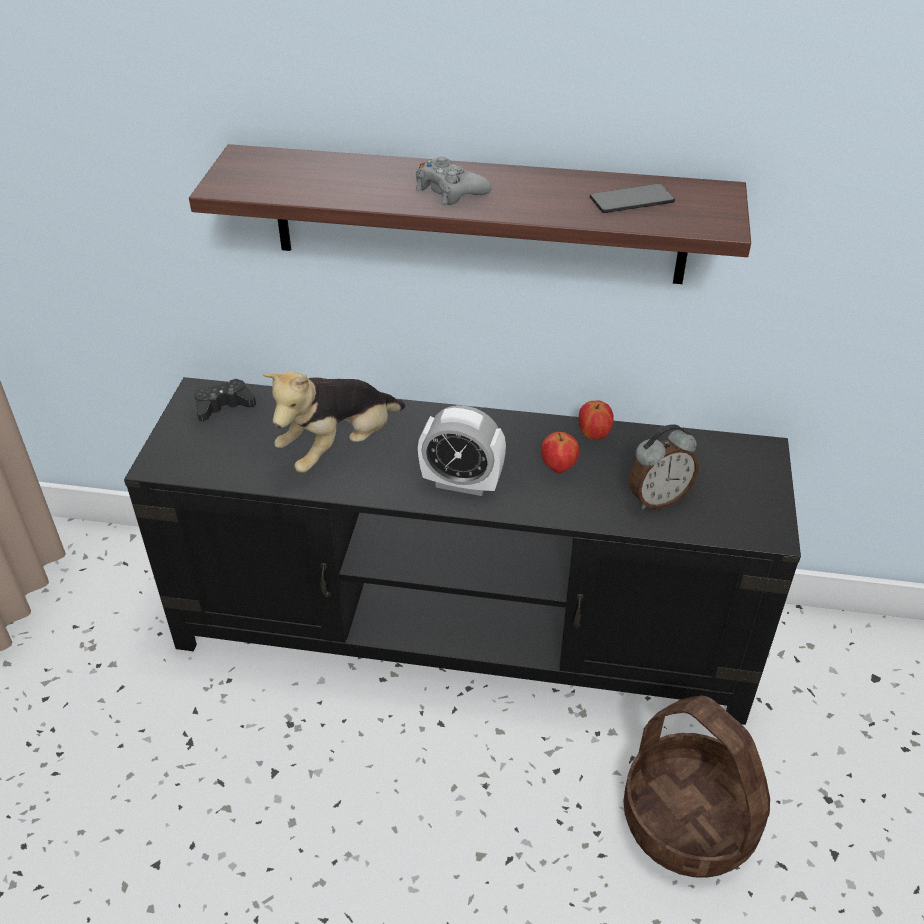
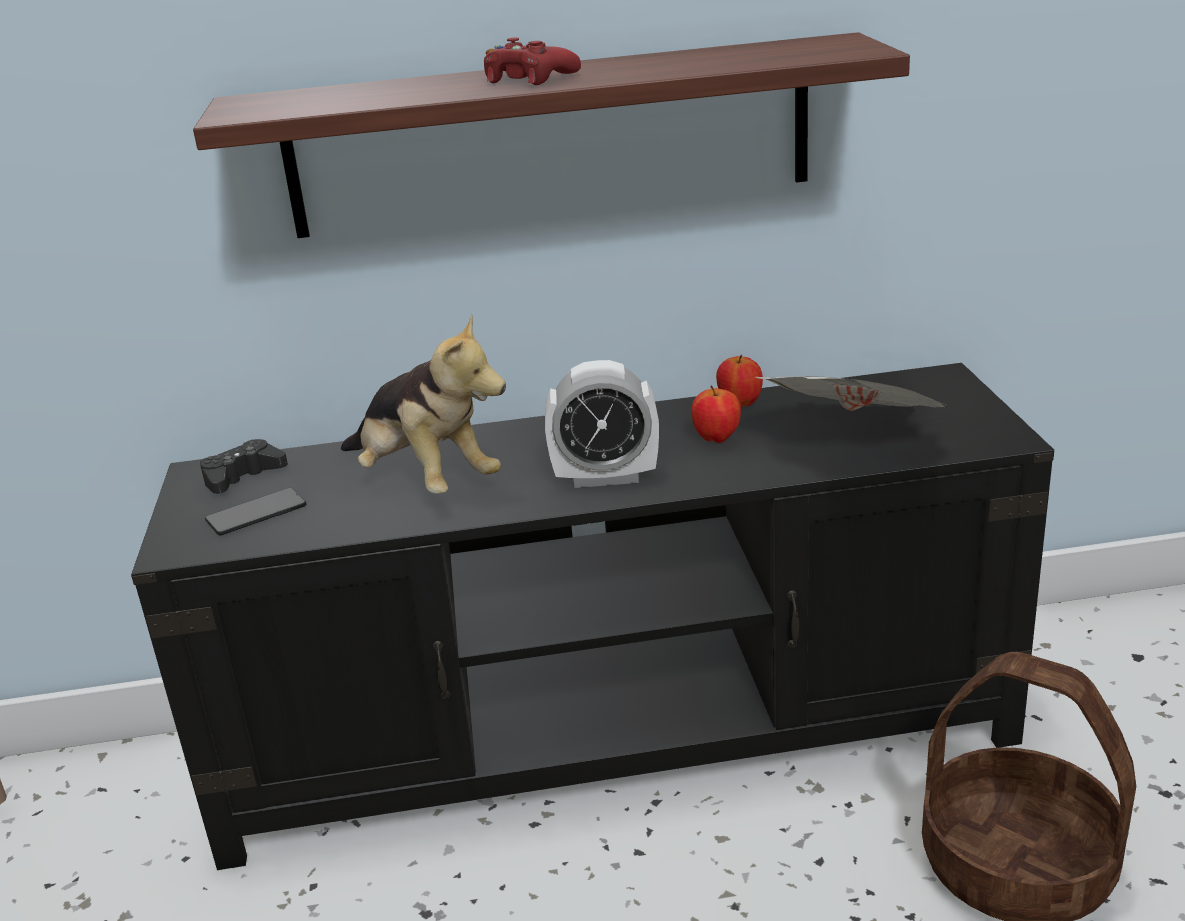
camera: 15 degrees left, 15 degrees down
(339, 447) = (424, 480): plush toy -> plush toy turned 75 degrees counterclockwise
(449, 190) = (528, 79): grey game controller -> red game controller
(631, 200) = (748, 54): phone -> phone (256, 513)
(657, 498) = (854, 439): alarm clock -> newspaper

